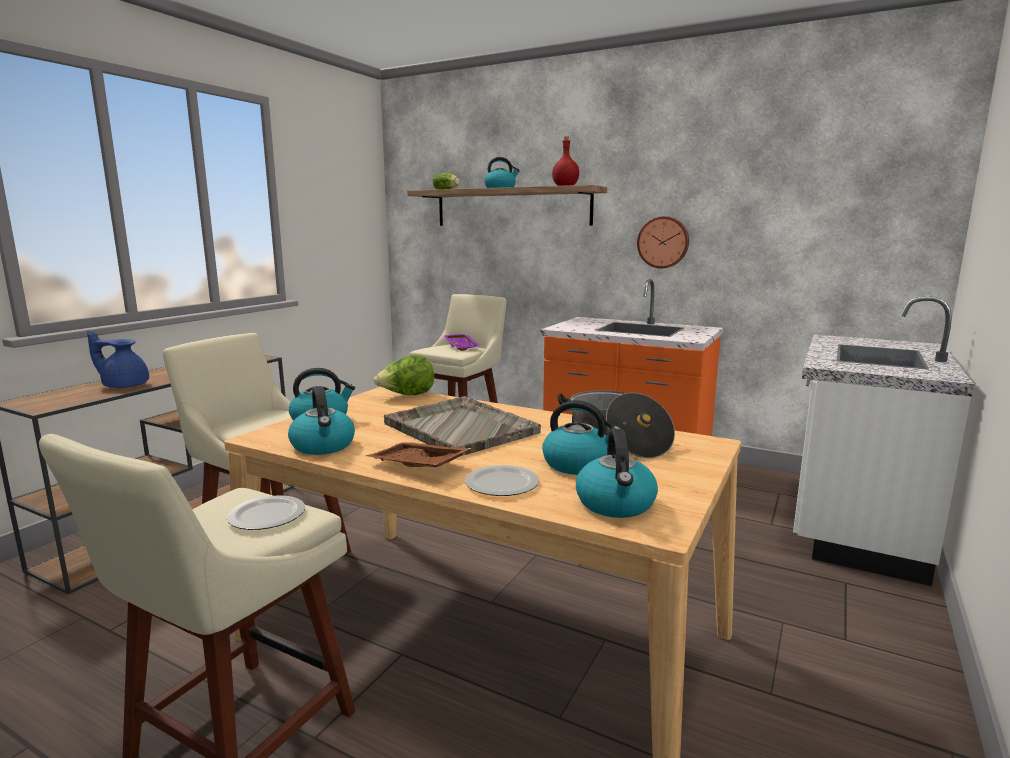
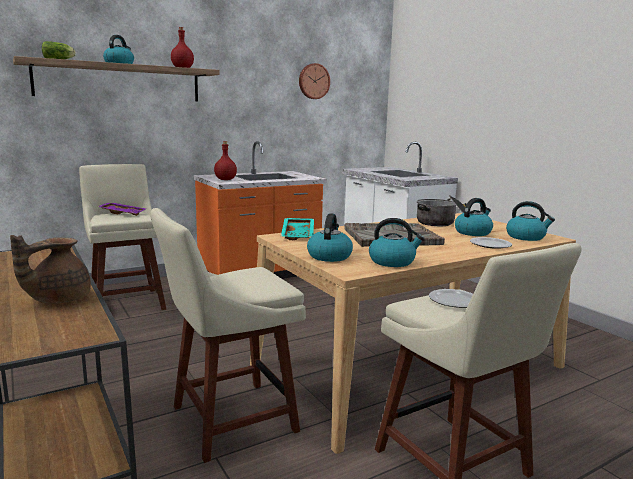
camera: 60 degrees left, 0 degrees up
(124, 385) = (58, 299): blue teapot -> brown teapot
(407, 396) = (299, 235): lettuce -> turquoise tray
(417, 466) = (452, 251): brown tray -> none
(575, 326) = (226, 180): none -> red bottle
(663, 242) = (250, 115): wall clock -> wall clock (313, 81)

